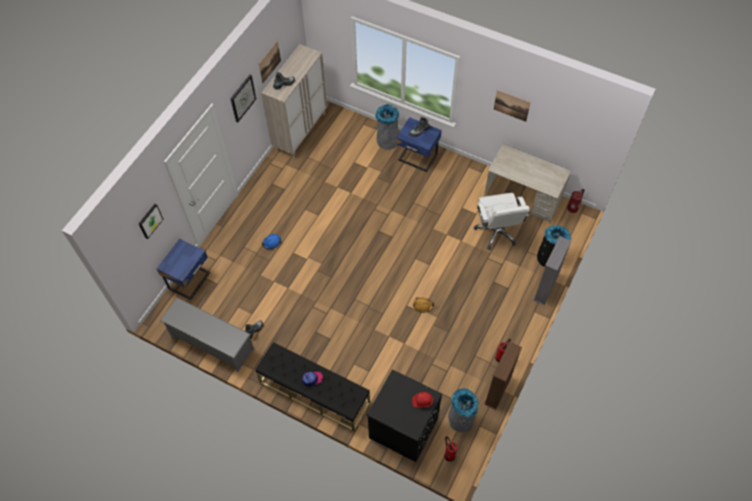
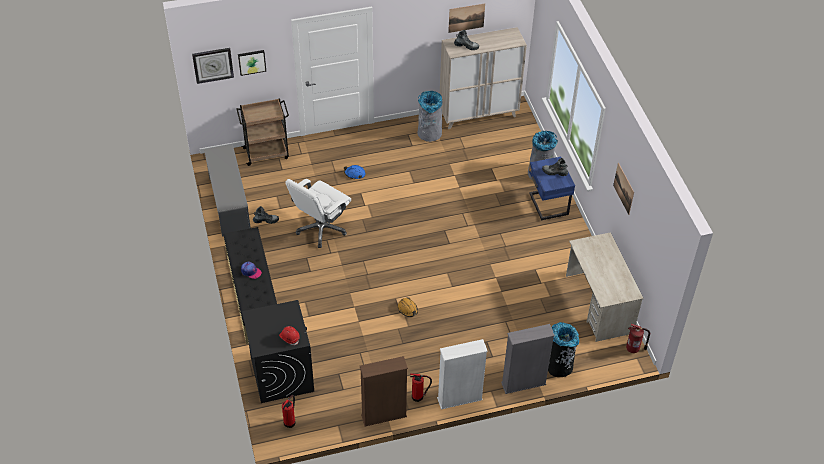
camera: 45 degrees right, 10 degrees down
(190, 281) = (267, 153): blue nightstand -> brown cart
(242, 98) = (415, 29): wall clock -> wall clock (213, 65)
(461, 419) = (330, 408): grey trash can -> grey trash can (429, 133)
(497, 231) = (541, 310): white office chair -> white office chair (321, 228)
(524, 334) = (459, 399): none -> white bookcase

